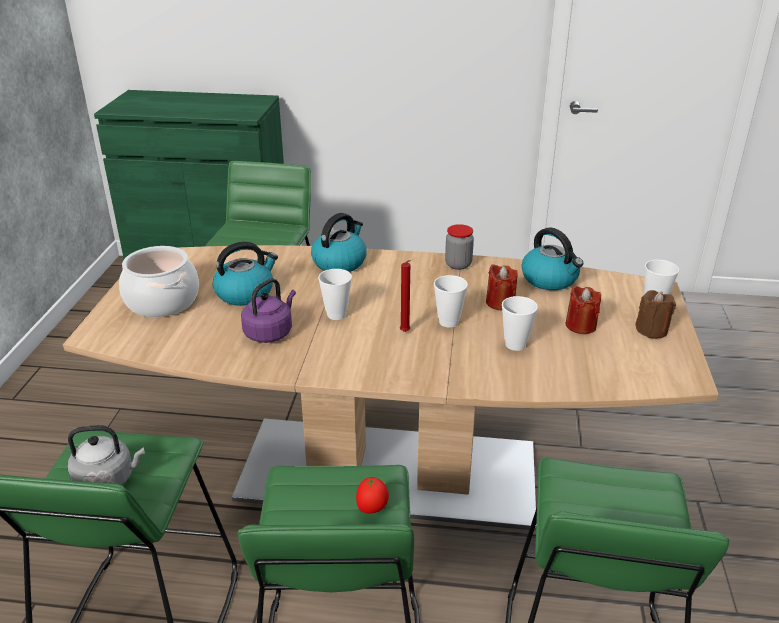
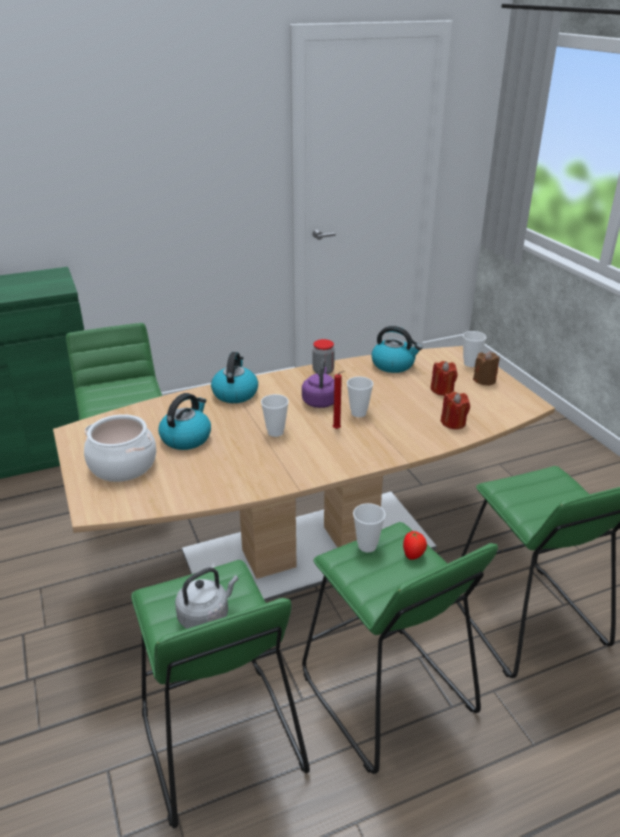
camera: 30 degrees left, 0 degrees up
(270, 332) = (240, 460): purple kettle -> purple kettle (320, 401)
(500, 303) = (378, 390): red candle -> red candle (453, 423)
(515, 345) = (416, 415): cup -> cup (367, 546)

